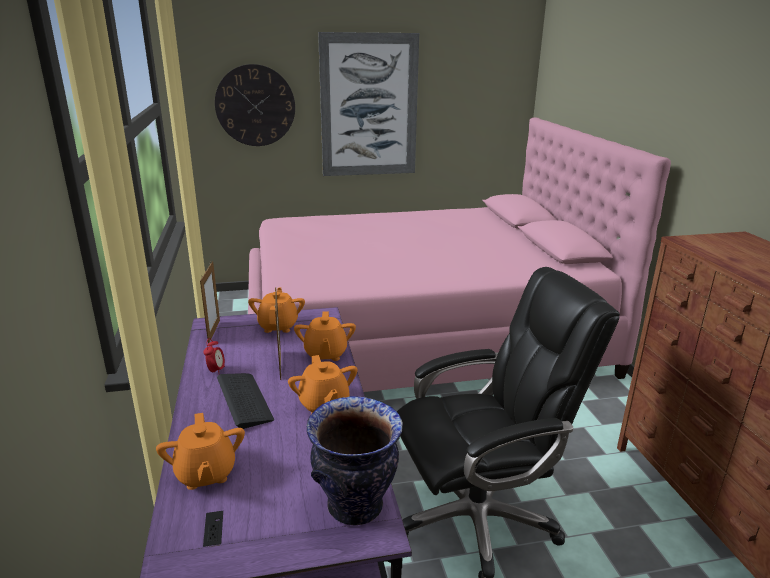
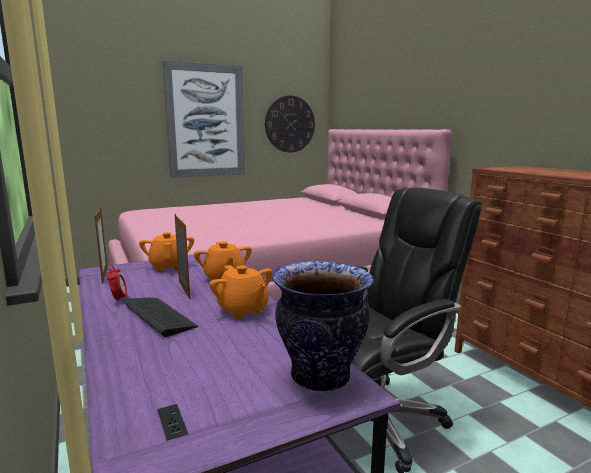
camera: 15 degrees left, 10 degrees down
(205, 473) = (141, 376): orange teapot -> none
(255, 106) = (109, 118): wall clock -> wall clock (290, 124)

